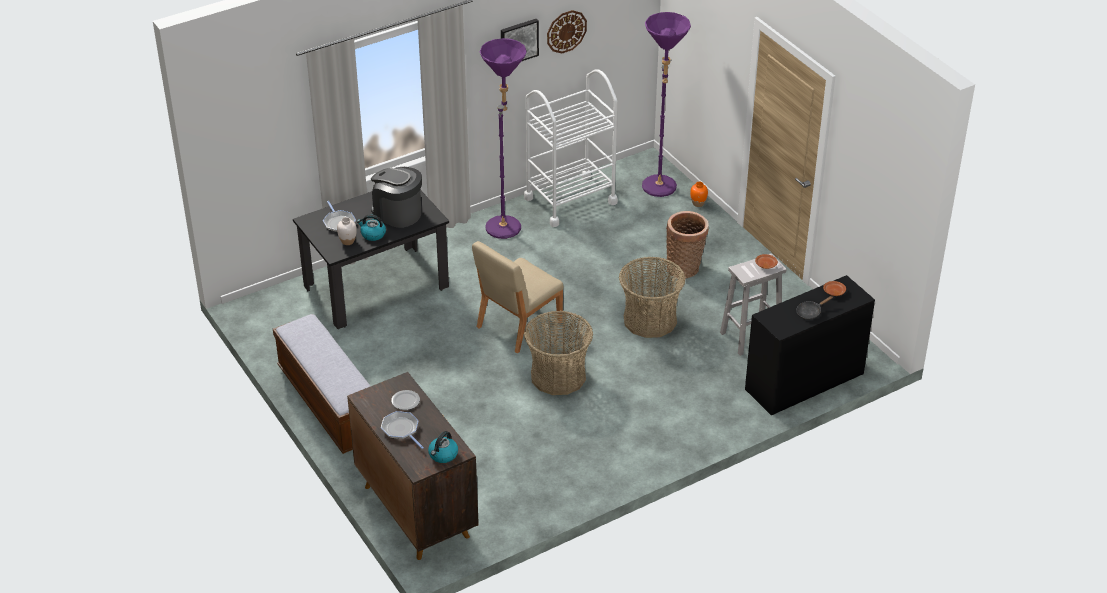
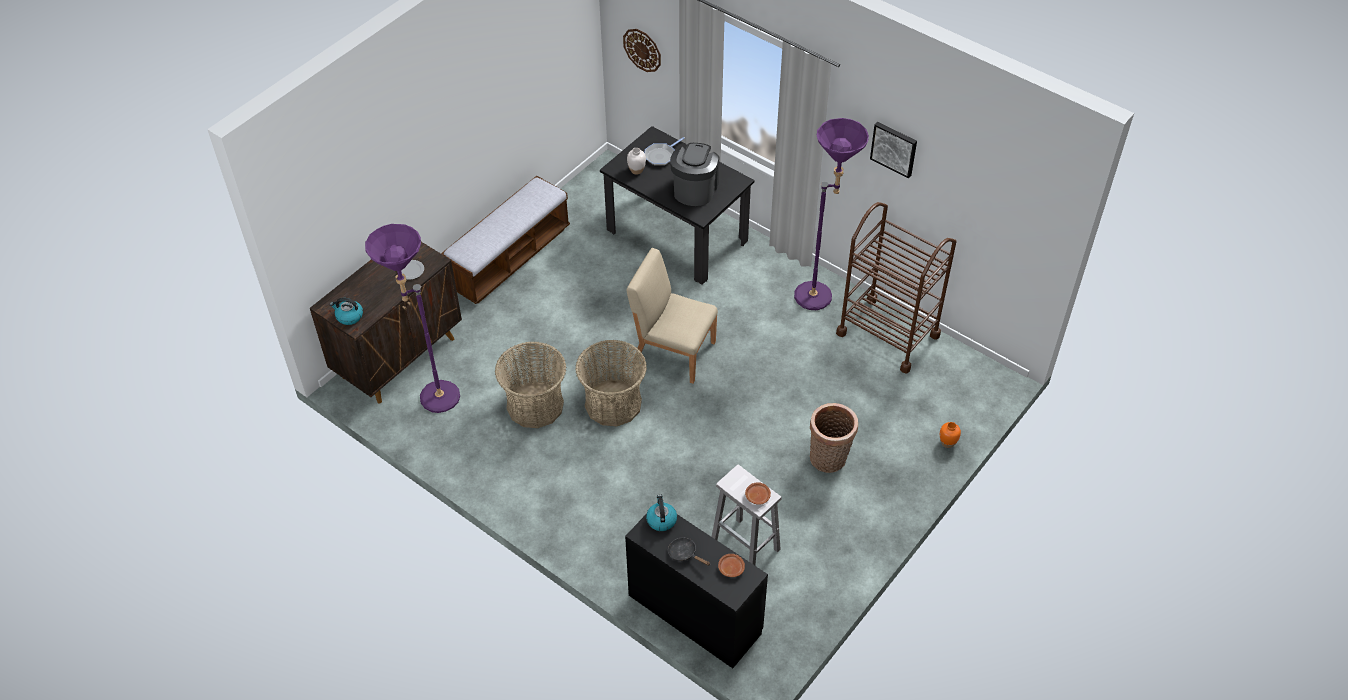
camera: 70 degrees right, 10 degrees up
(372, 234) = (655, 183): kettle -> kettle (661, 520)
(401, 430) = (373, 279): frying pan -> none
(566, 31) = (948, 180): wall clock -> wall clock (642, 50)
(570, 200) = (888, 334): white cart -> brown cart
(650, 320) = (730, 453): basket -> basket (535, 405)
(659, 191) = (948, 403): purple floor lamp -> purple floor lamp (431, 400)

